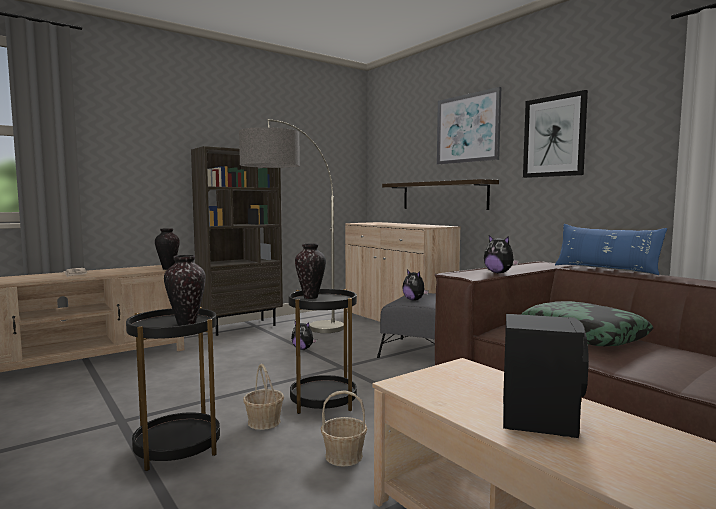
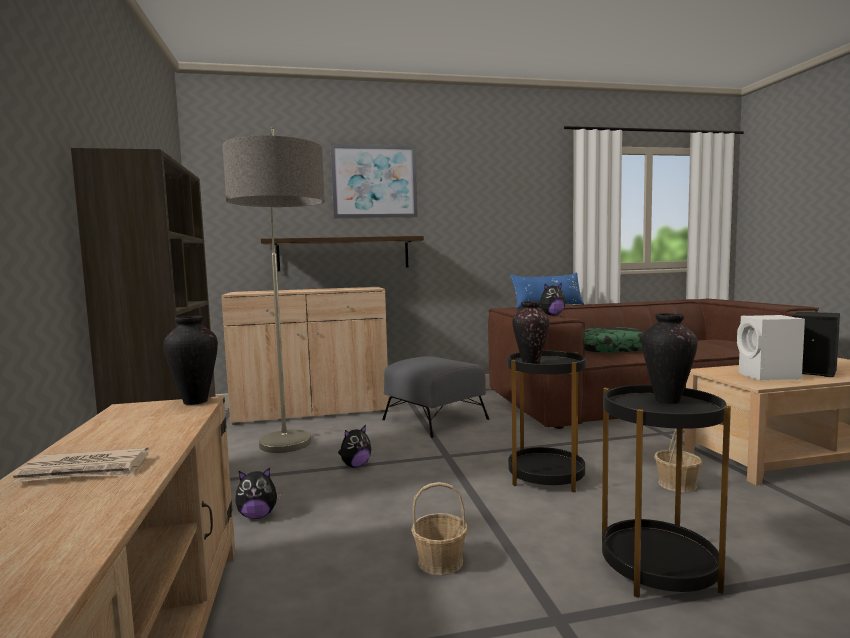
camera: 65 degrees left, 0 degrees up
(264, 422) = (593, 511): basket -> basket (440, 561)
(414, 300) = (441, 364): plush toy -> plush toy (258, 516)
(461, 392) = (769, 376): none -> white speaker
(554, 136) = (472, 200): picture -> none

